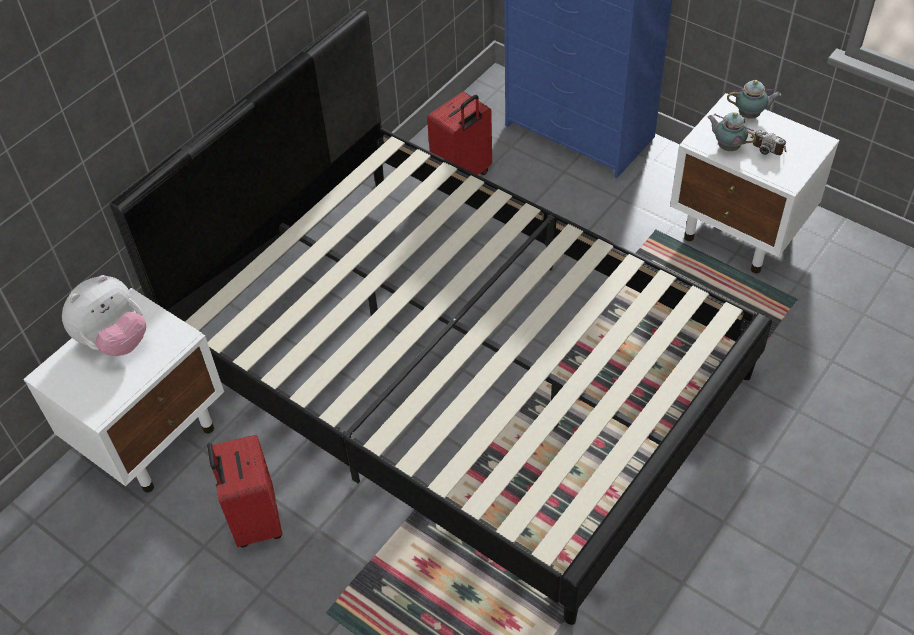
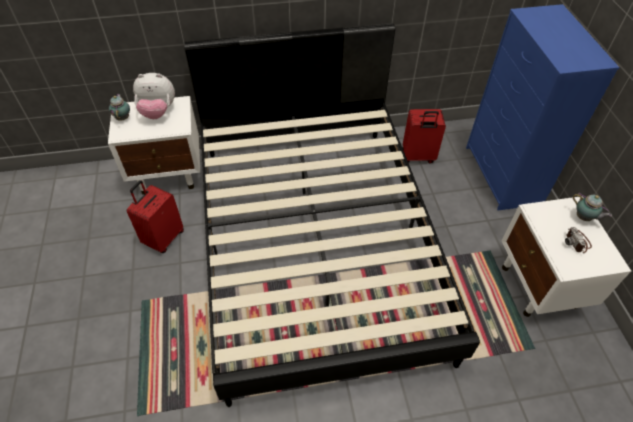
camera: 40 degrees right, 0 degrees up
(727, 146) = (548, 225): teapot -> teapot (123, 117)

